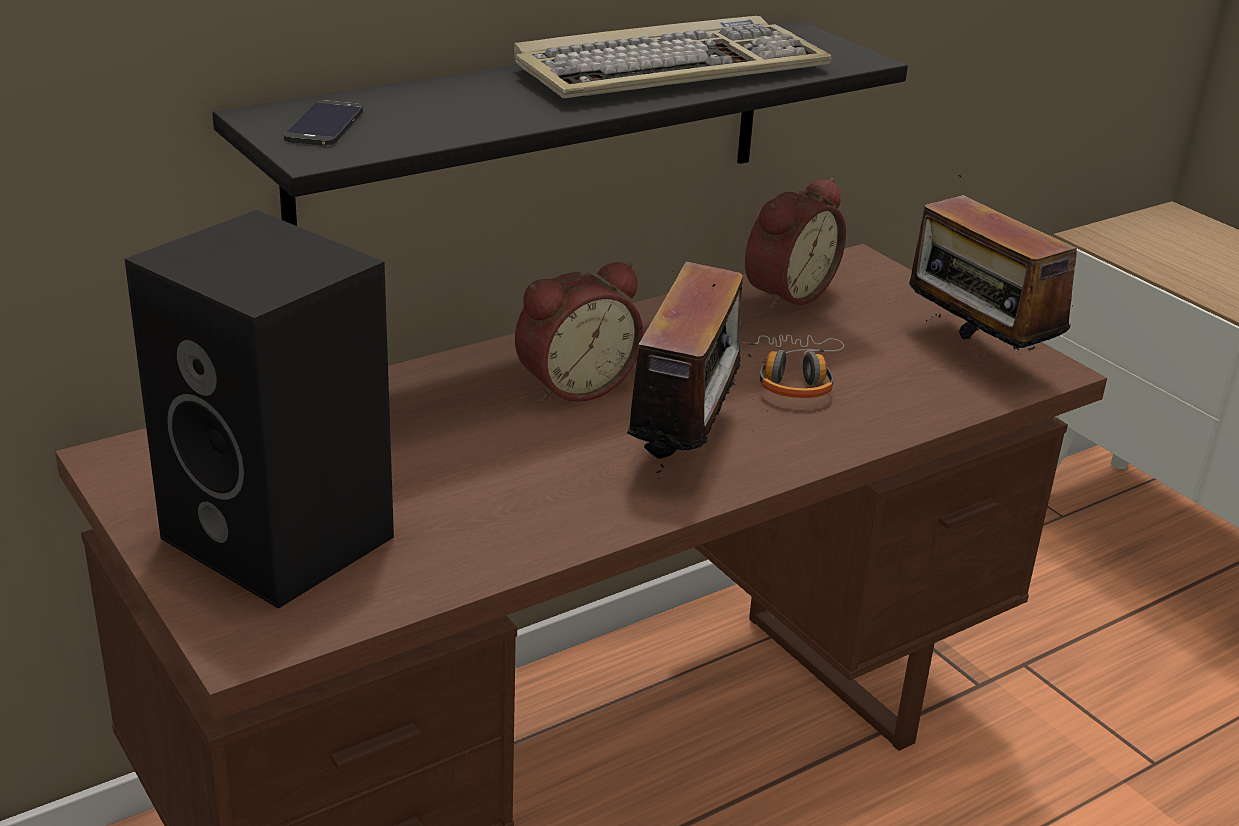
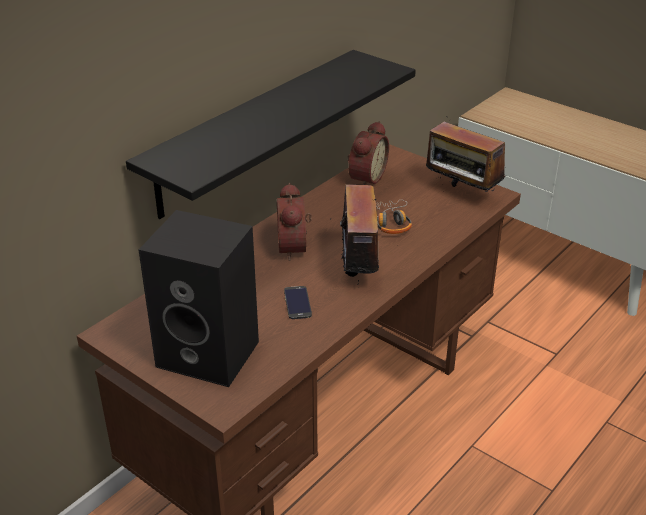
camera: 15 degrees left, 5 degrees up
(324, 124) = (183, 158): phone -> phone (297, 303)
(573, 385) = (295, 247): alarm clock -> alarm clock turned 135 degrees clockwise
(670, 70) = (315, 93): keyboard -> none

